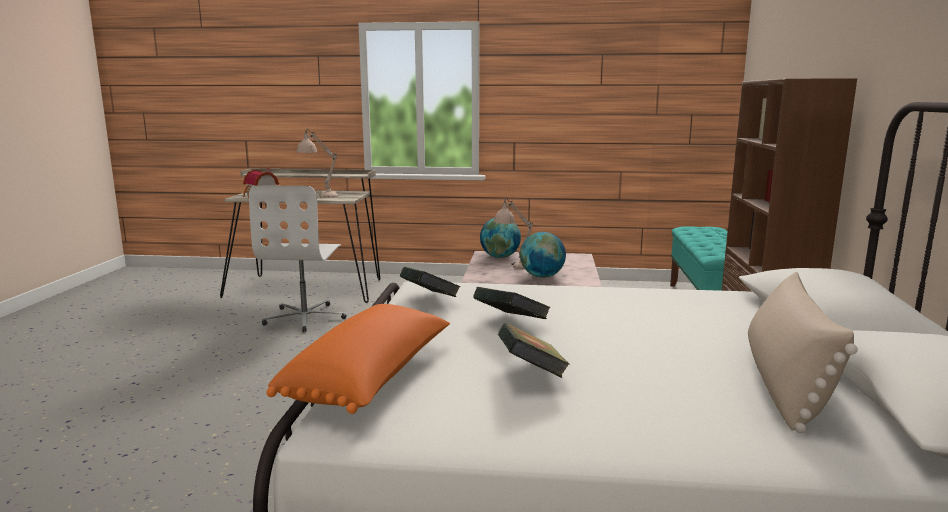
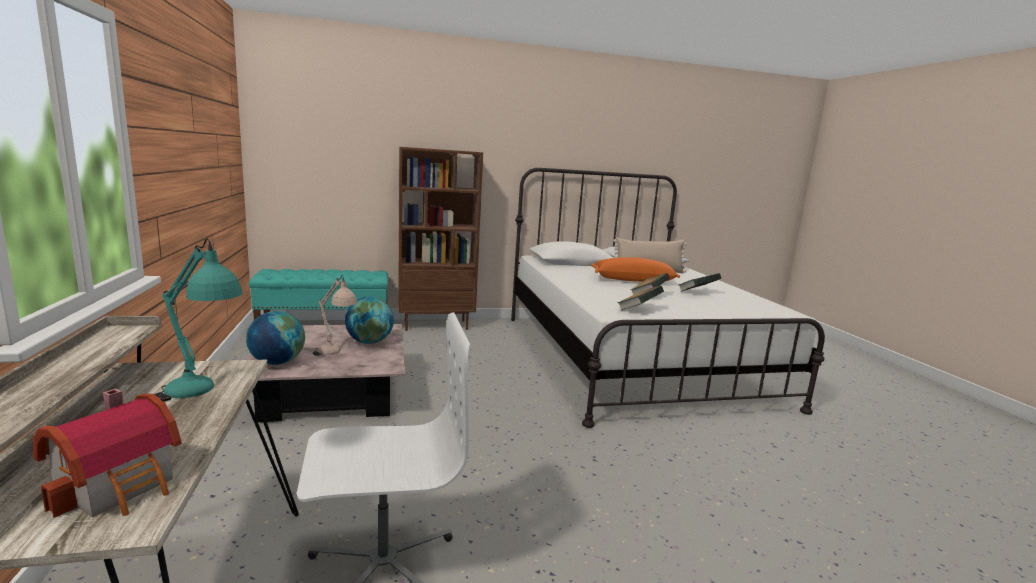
camera: 110 degrees left, 0 degrees up
(320, 197) = (203, 395): beige table lamp -> turquoise table lamp
(372, 379) = (749, 311): orange pillow -> orange pillow (633, 280)

